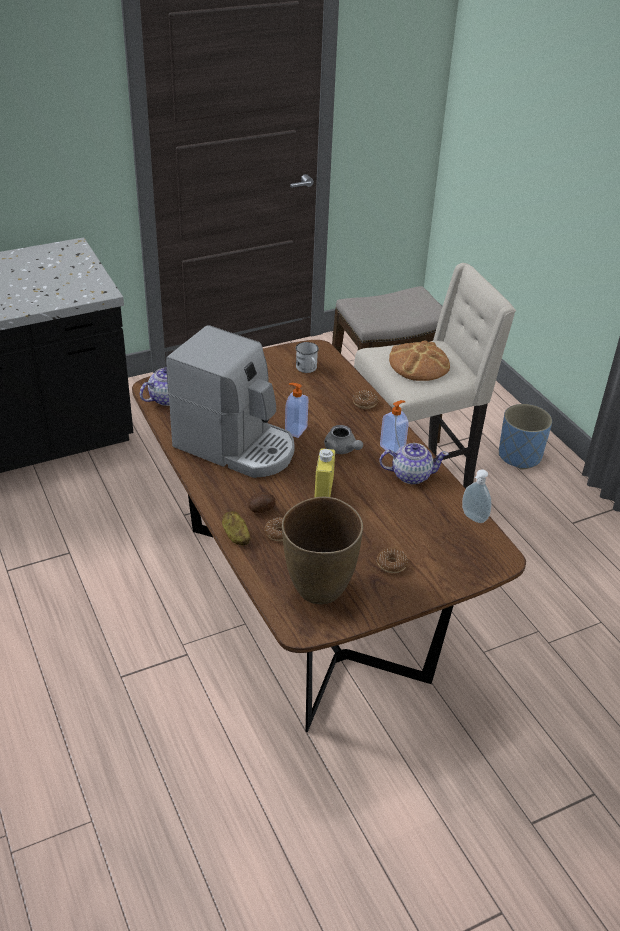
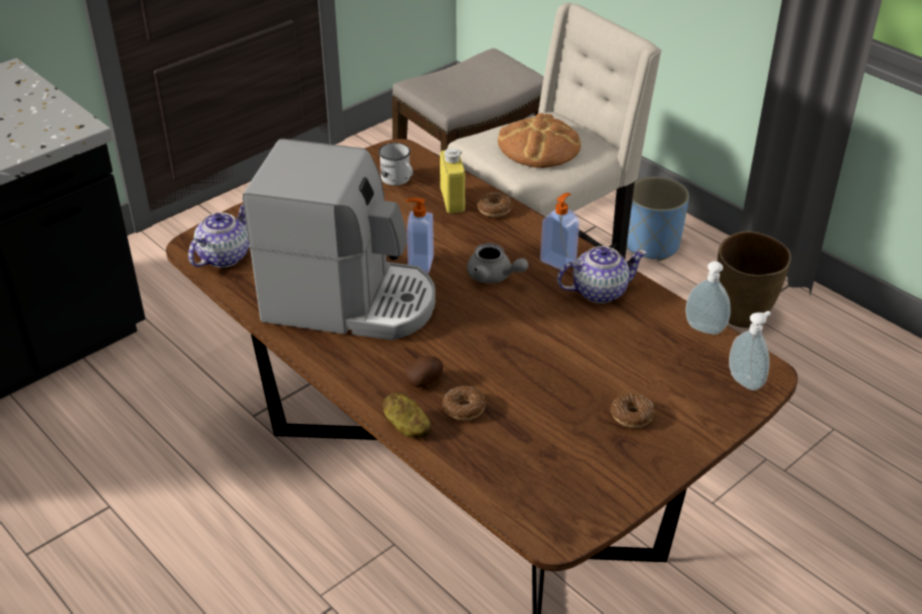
camera: 15 degrees left, 0 degrees up
(319, 589) = (554, 473): brown vase -> brown vase (742, 316)
(324, 489) = (495, 335): yellow bottle -> yellow bottle (452, 200)
(485, 560) = (746, 381): none -> soap dispenser

